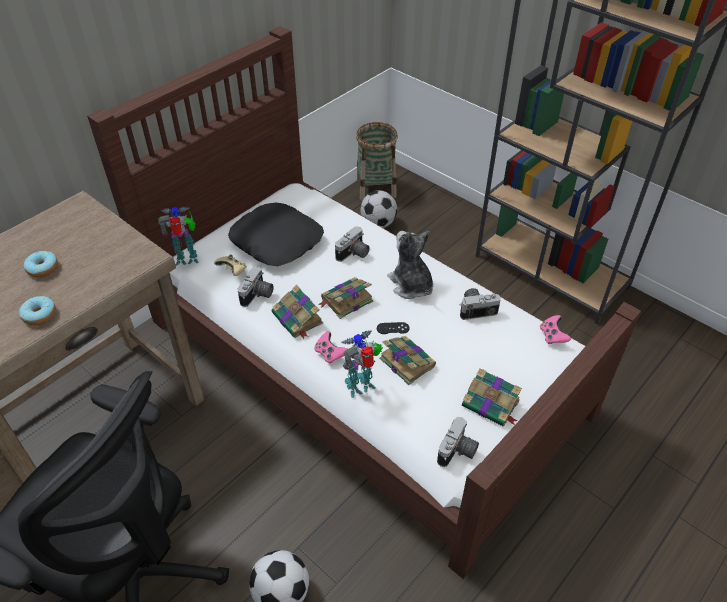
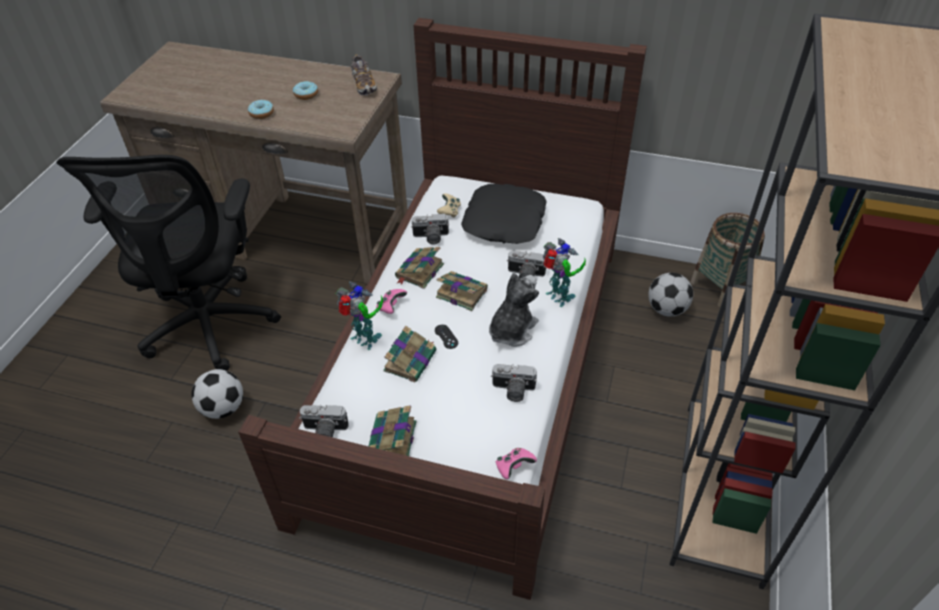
camera: 65 degrees right, 0 degrees up
(75, 220) = (364, 85): none -> shoe
(188, 259) = (445, 183): toy robot -> toy robot (559, 298)
(476, 308) = (512, 391): camera -> camera turned 135 degrees clockwise

